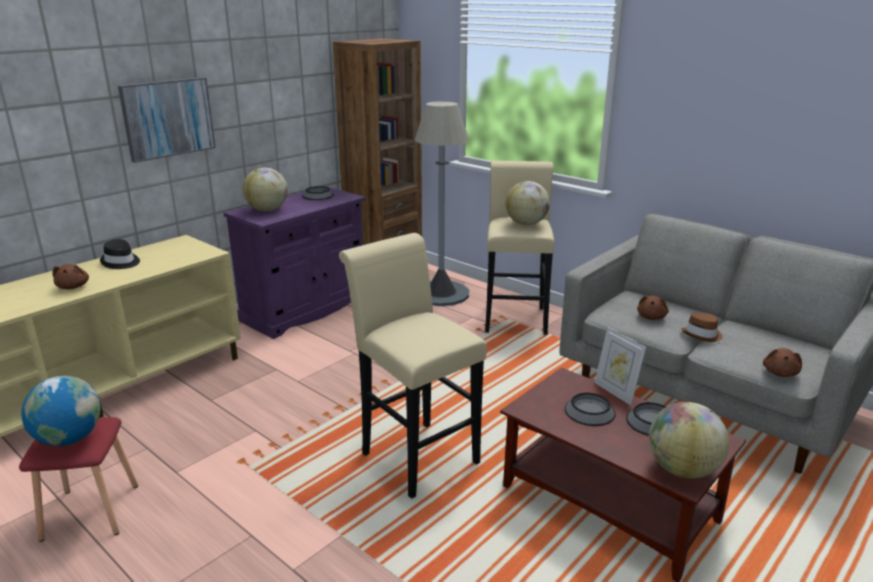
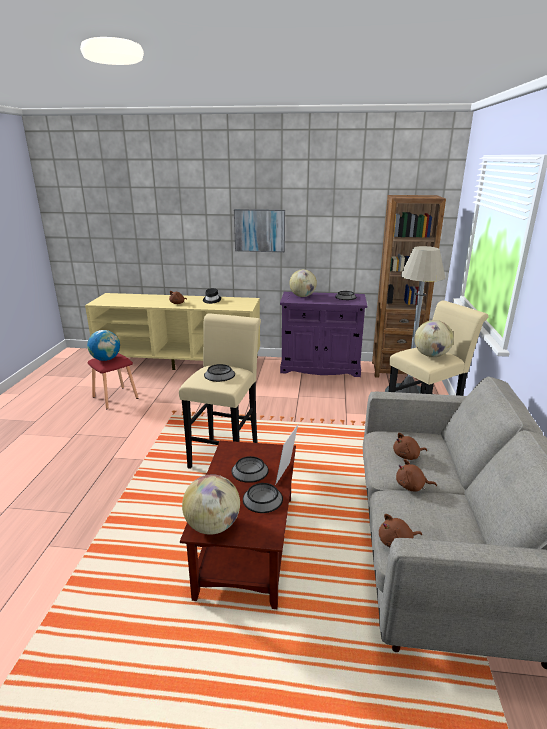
camera: 55 degrees right, 0 degrees up
(425, 330) = (219, 374): none -> bowl
(702, 334) = (412, 486): brown hat -> brown plush toy

